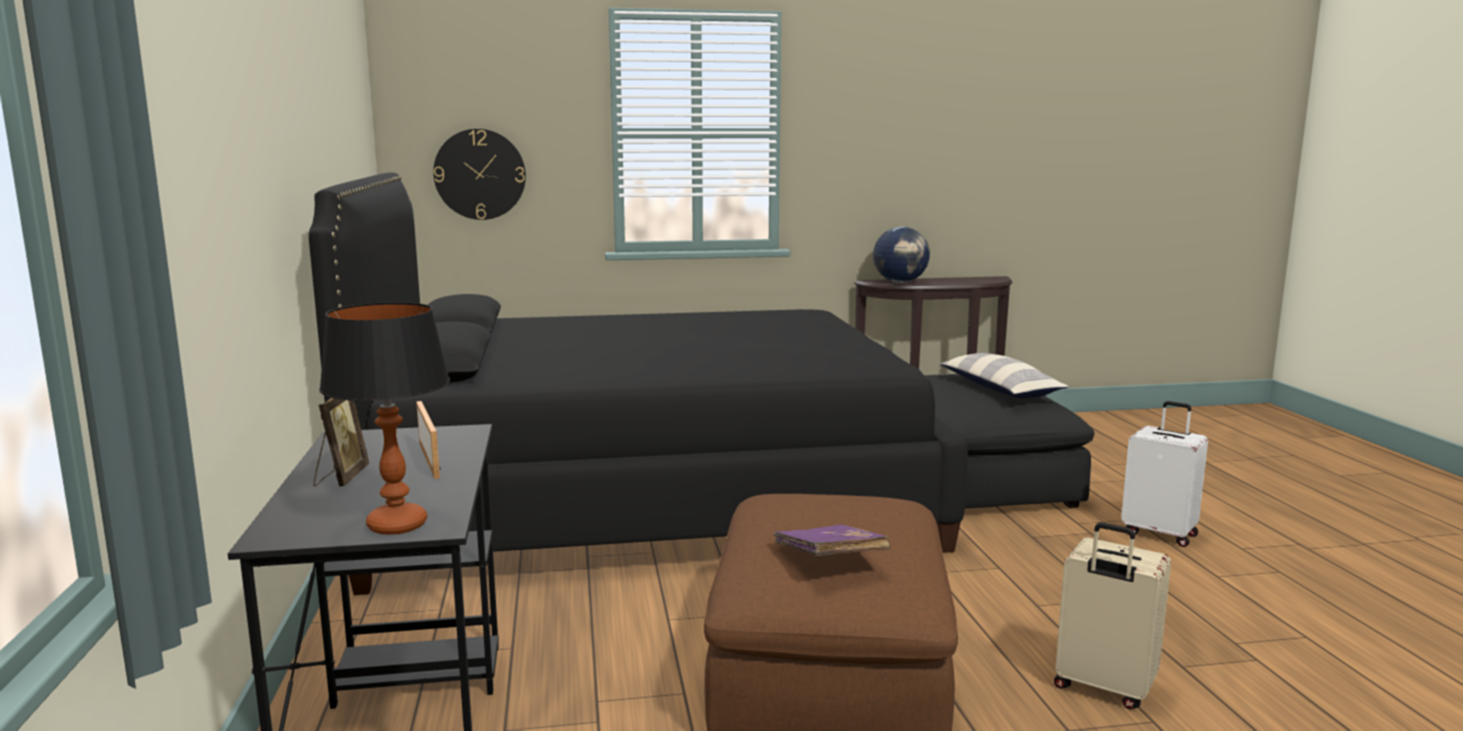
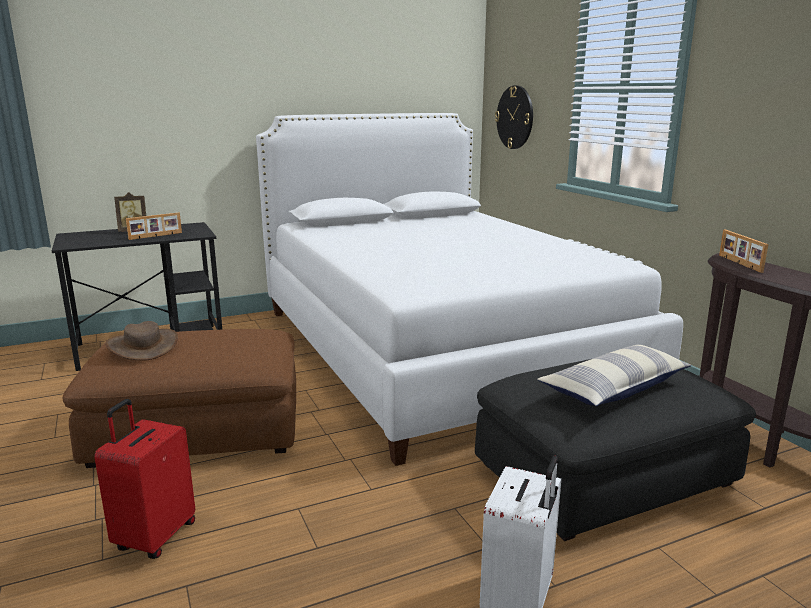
camera: 75 degrees right, 5 degrees up
(396, 525) = (71, 242): table lamp -> none
(646, 497) = (438, 348): black bed -> white bed
(829, 559) = (143, 346): purple book -> brown hat
(900, 282) = (739, 263): globe -> picture frame
(1103, 689) = (154, 537): beige suitcase -> red suitcase

